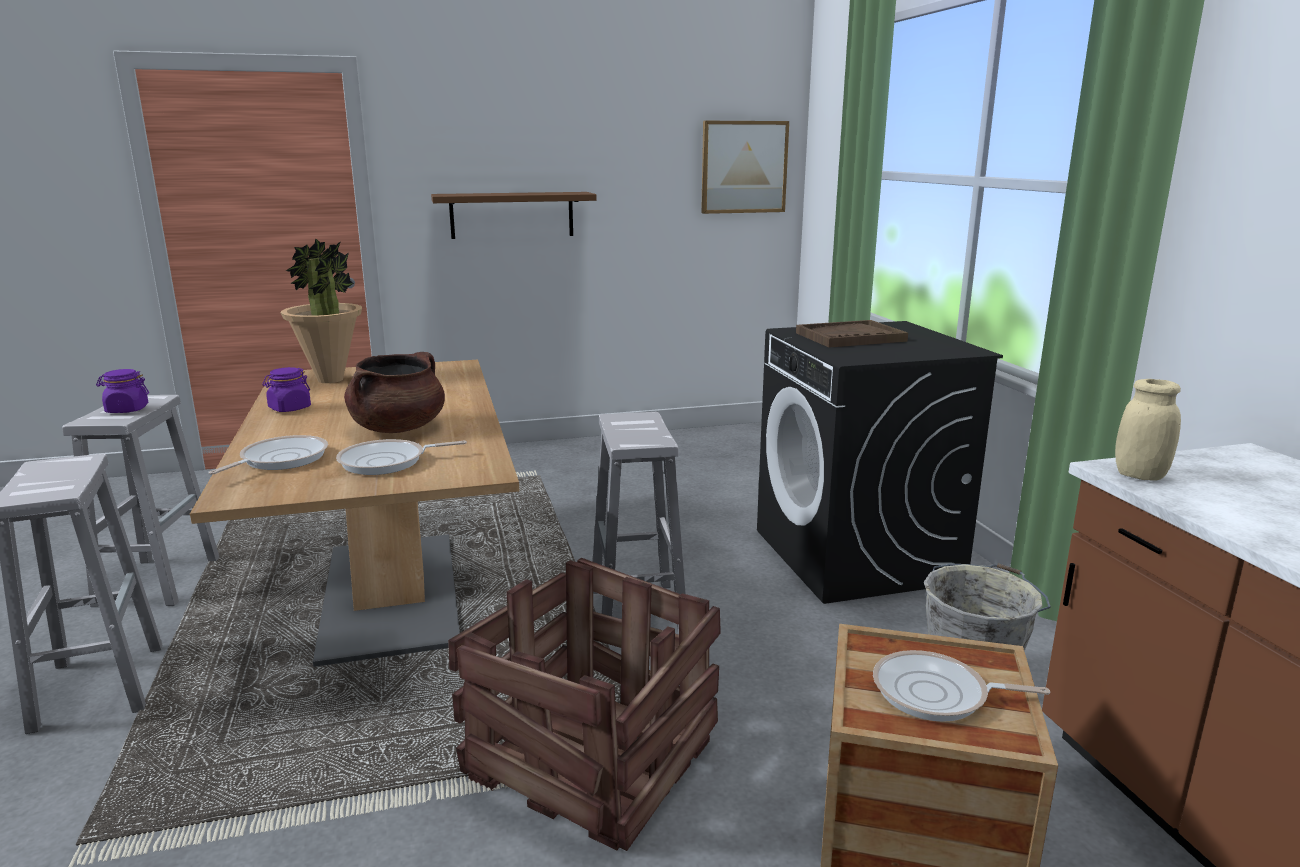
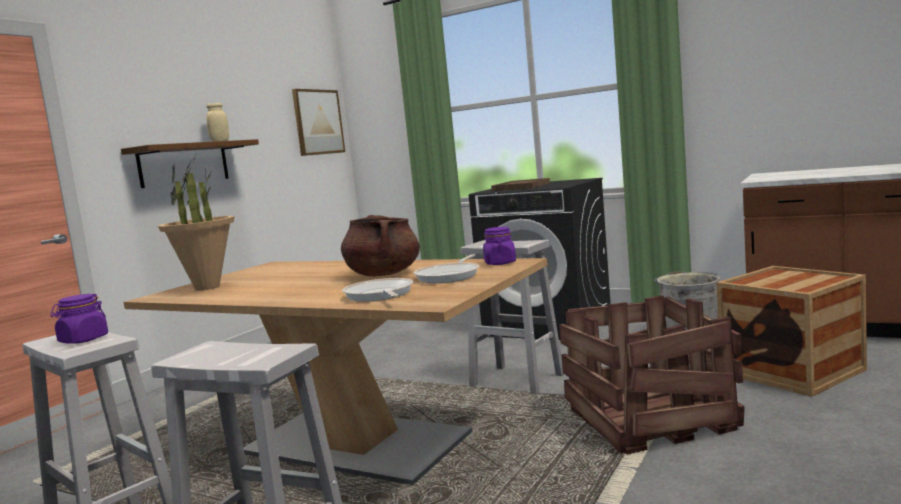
camera: 45 degrees left, 10 degrees down
(289, 408) = (253, 295): purple jar -> purple jar (500, 263)
(936, 694) = (794, 280): frying pan -> none
(1139, 475) = (768, 178): beige jar -> beige jar (220, 142)

